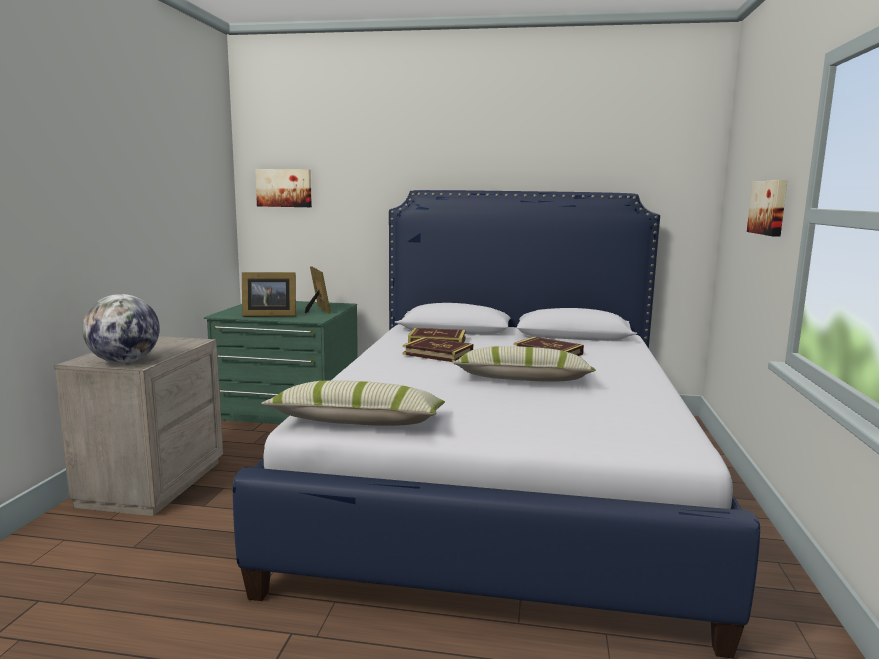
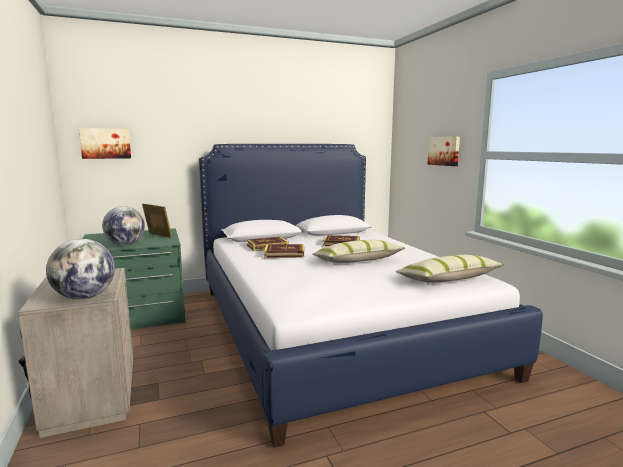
camera: 30 degrees left, 0 degrees up
(268, 315) = (125, 244): picture frame -> globe
(358, 422) = (320, 303): pillow -> pillow (448, 279)

